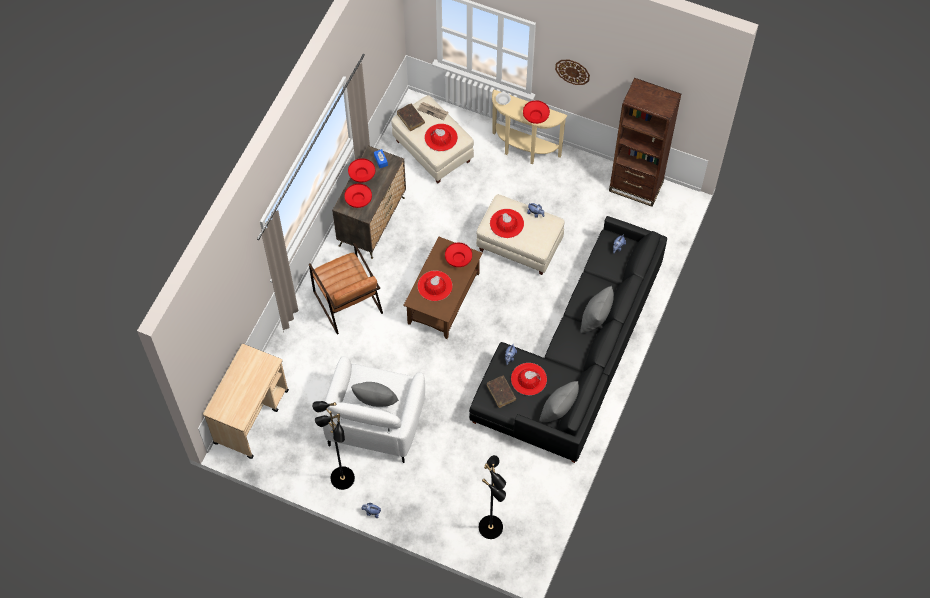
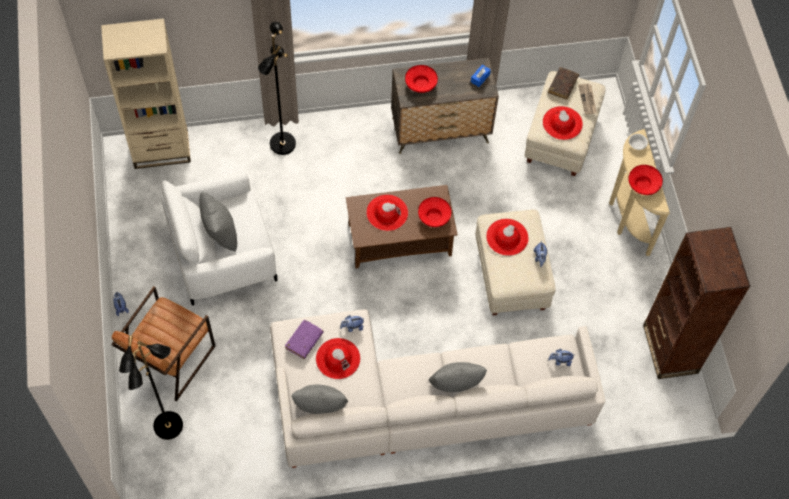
camera: 55 degrees right, 0 degrees up
(251, 416) = (161, 149): beige cart -> beige bookcase
(341, 478) = (141, 261): black floor lamp -> black floor lamp (282, 143)
(347, 302) = (336, 159): brown armchair -> brown armchair (169, 358)
(362, 174) = (451, 71): red bowl -> none
(501, 393) = (304, 341): brown book -> purple book
(572, 71) = (702, 172): wall clock -> none
(575, 358) = (416, 401): black sofa -> white sofa

